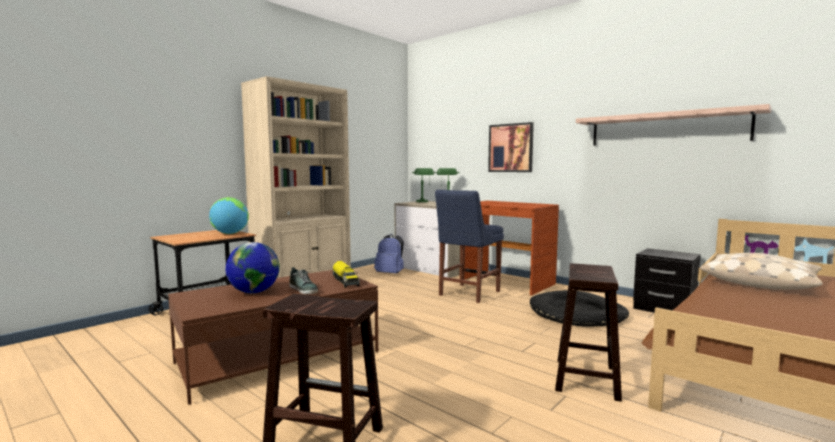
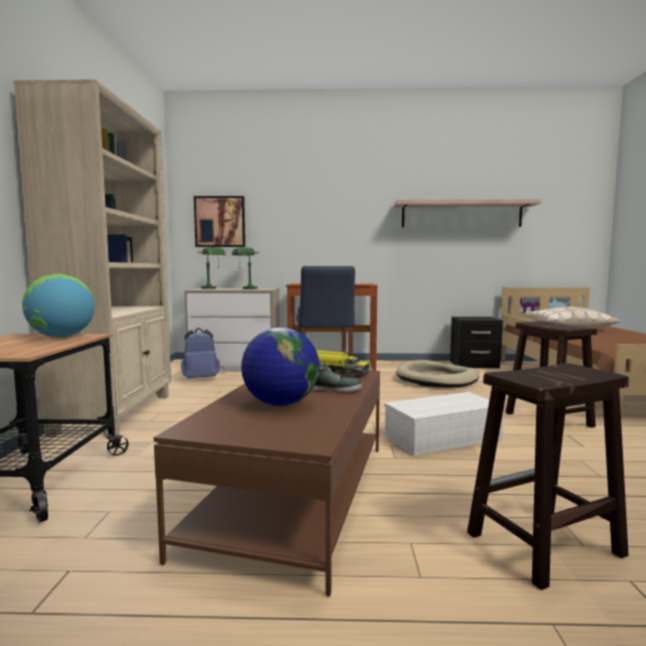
camera: 40 degrees left, 0 degrees up
(443, 359) = (442, 438): none -> white storage box
(511, 148) = (316, 227): picture -> picture (220, 221)
(577, 313) = (437, 379): black dog bed -> beige dog bed

